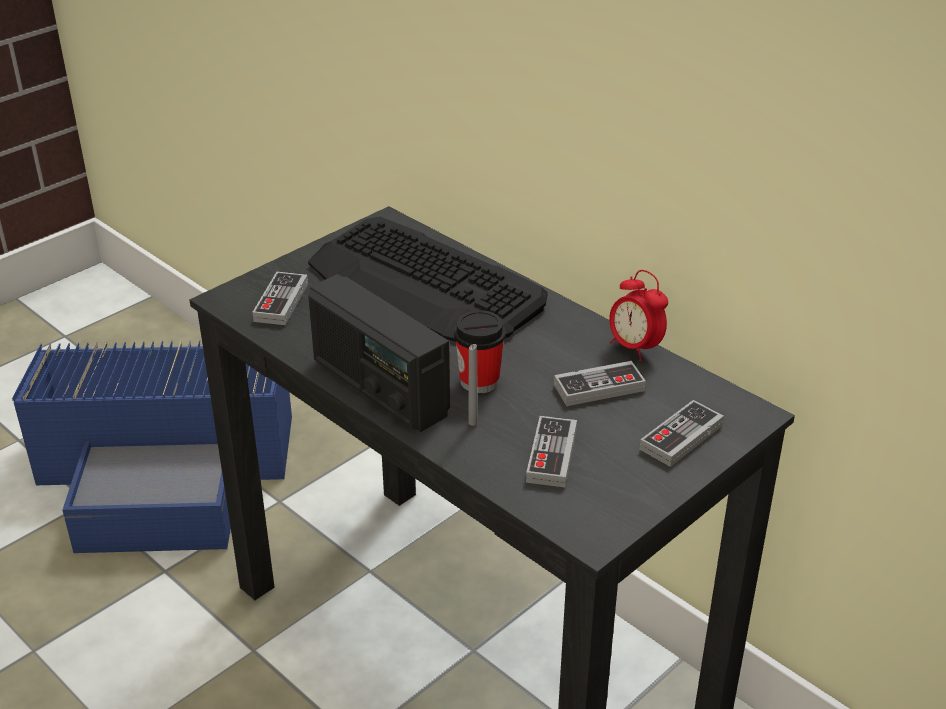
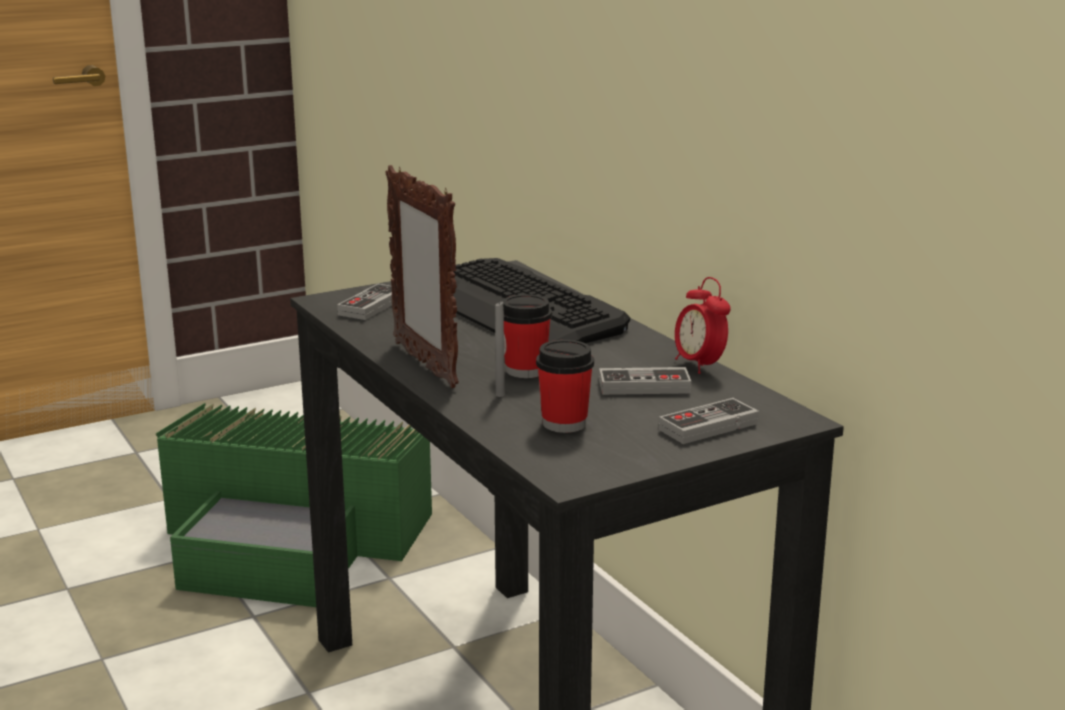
camera: 15 degrees right, 15 degrees down
(168, 469) = (294, 539): blue storage box -> green storage box
(379, 387) = (425, 364): radio -> picture frame
(551, 455) = (564, 423): game controller -> cup

